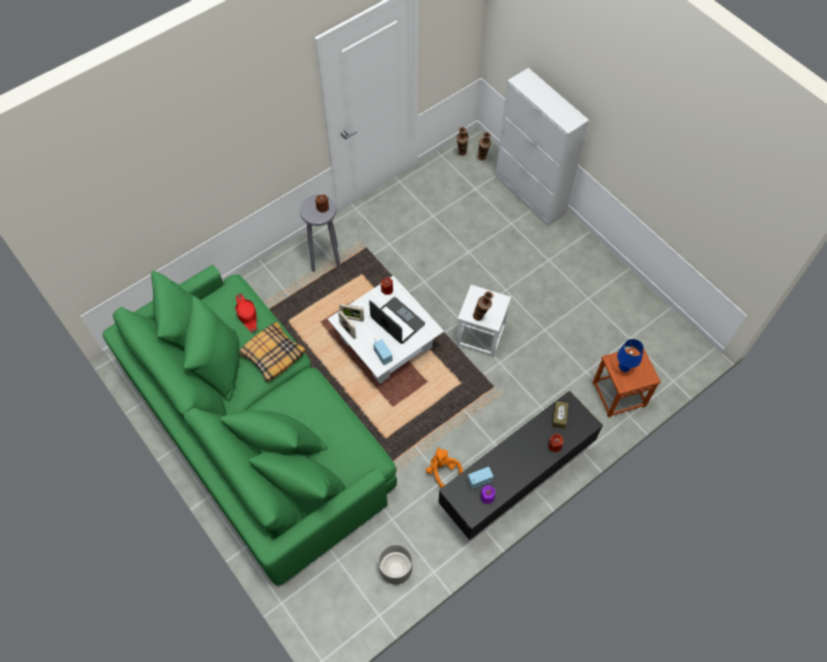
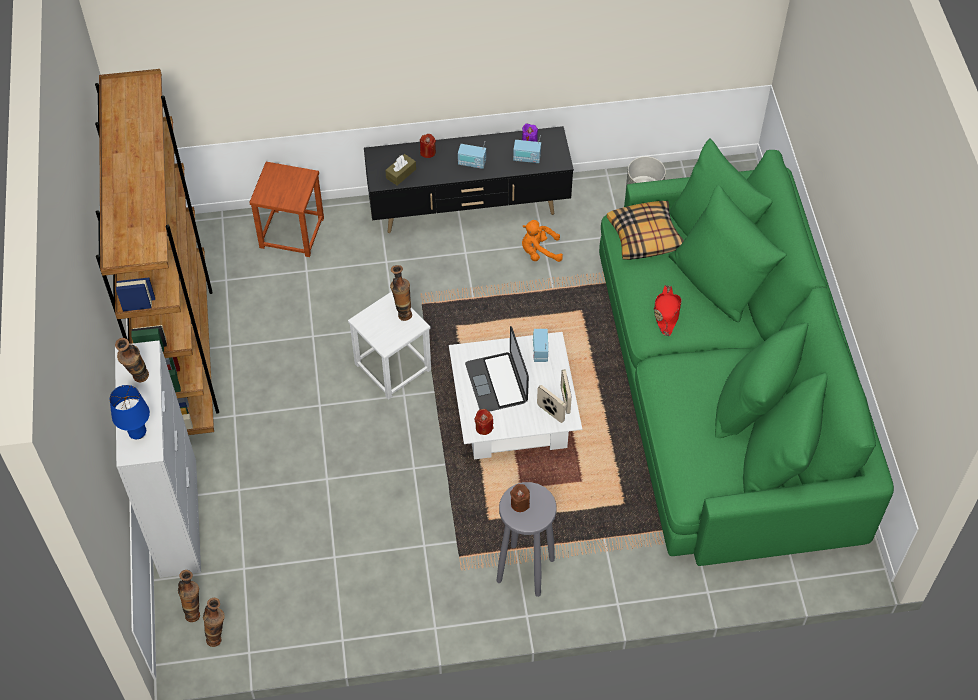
camera: 150 degrees left, 5 degrees down
(247, 314) = (690, 447): red hat -> red hat (666, 313)
(272, 354) = (680, 382): pillow -> pillow (644, 237)
(442, 471) = (539, 252): orange plush toy -> orange plush toy turned 90 degrees clockwise
(516, 453) = (472, 163): none -> radio
(557, 109) = (138, 380): none -> vase
(609, 280) = (184, 353): none -> brown bookcase
(624, 367) = (290, 191): blue table lamp -> blue table lamp (137, 433)

